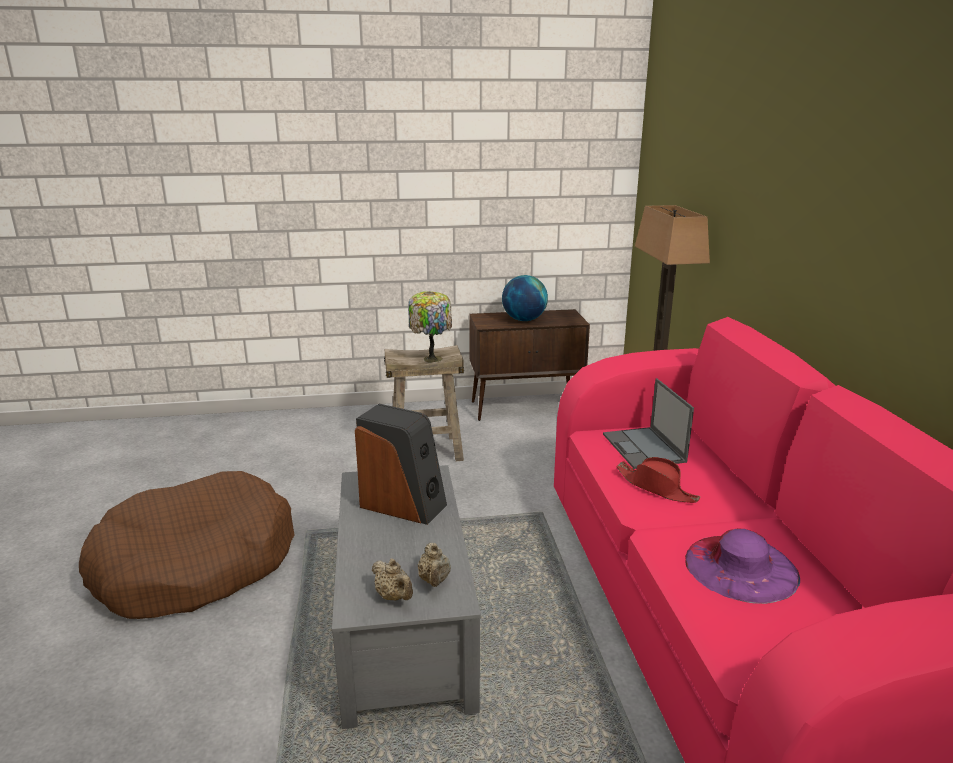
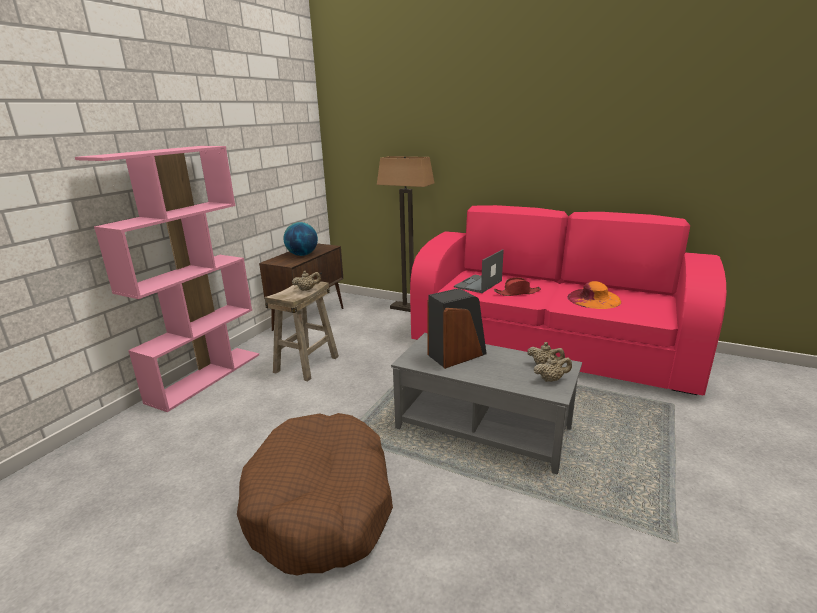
camera: 55 degrees left, 0 degrees up
(350, 415) = (206, 377): none -> pink bookcase
(431, 358) = (307, 289): table lamp -> beige teapot
(644, 448) = (478, 284): laptop -> laptop turned 105 degrees clockwise
(740, 567) = (594, 299): purple hat -> orange hat

